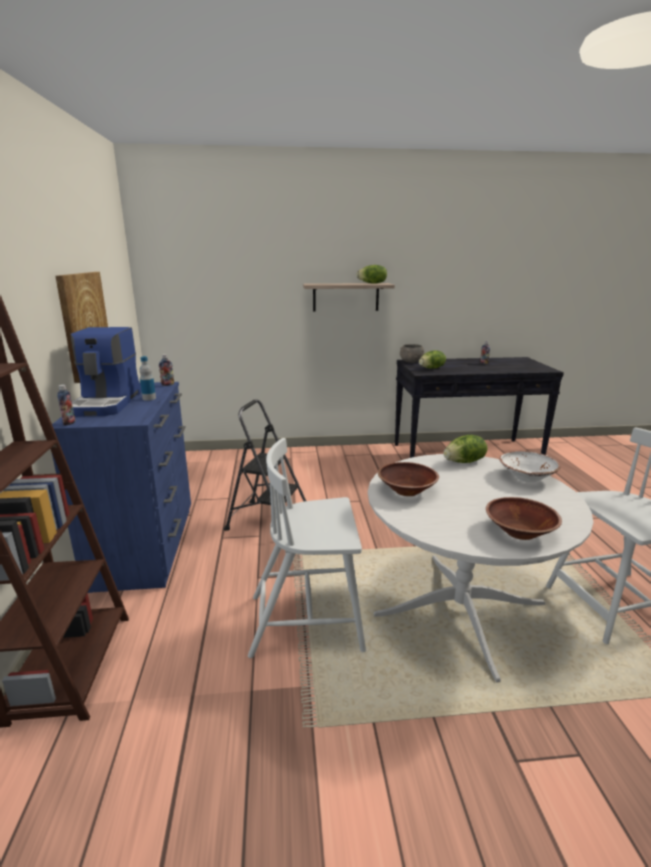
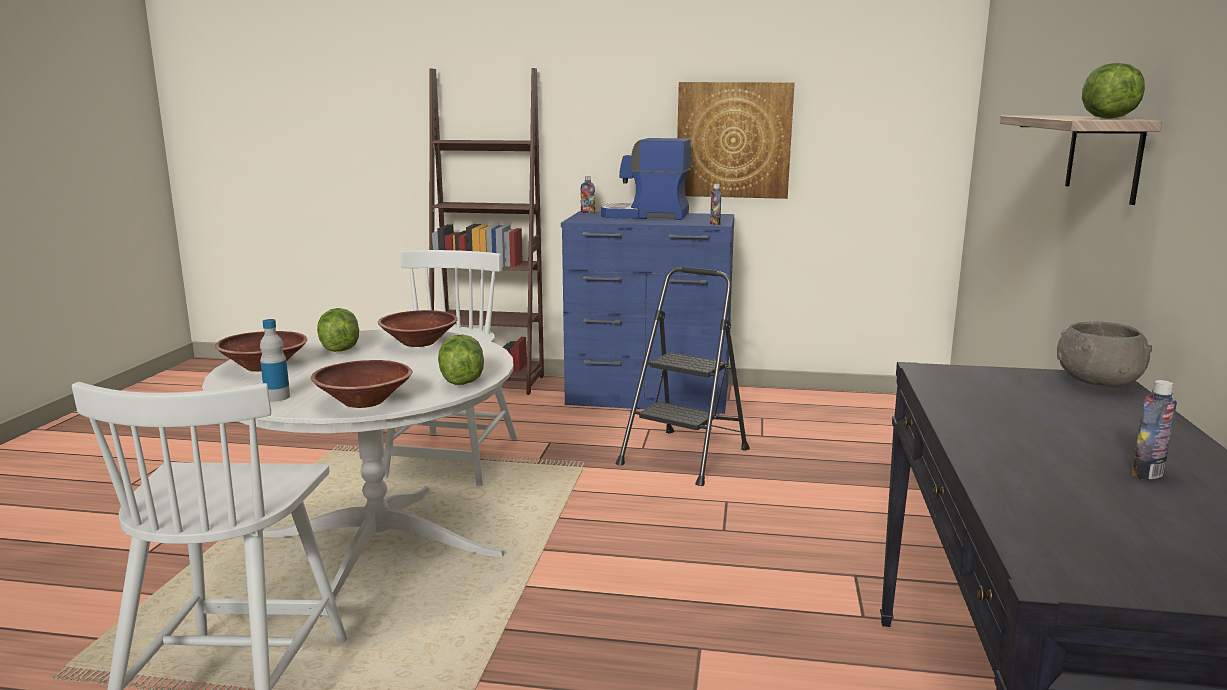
camera: 105 degrees right, 5 degrees down
(149, 398) = (655, 221): bottle -> bottle (277, 397)
(432, 368) = (999, 388): lettuce -> lettuce (339, 348)
(527, 477) = (363, 401): white bowl -> brown bowl

